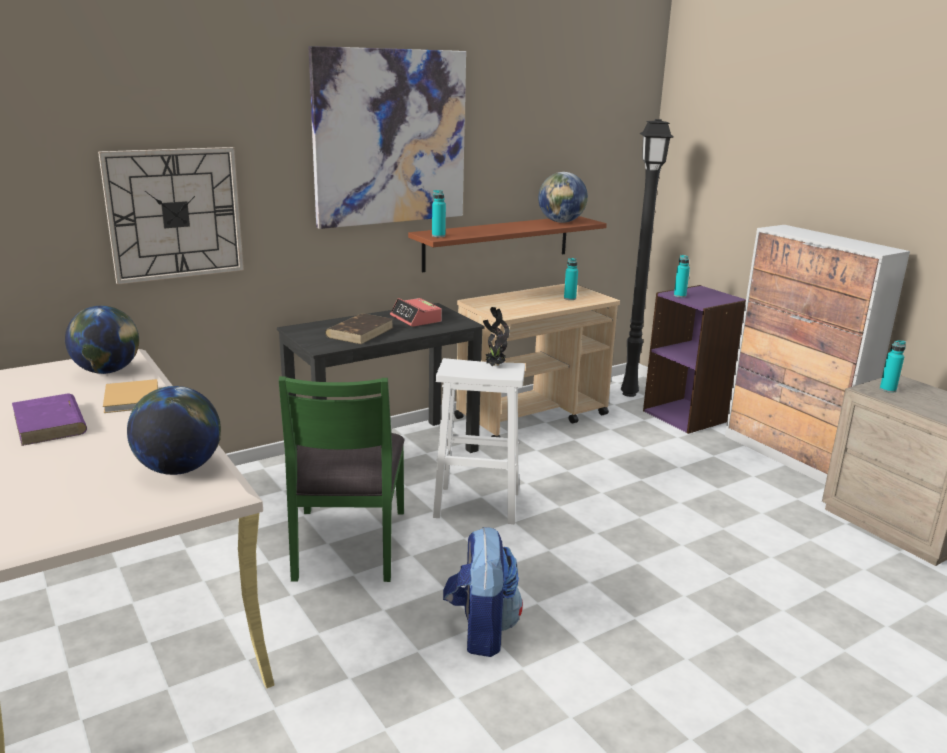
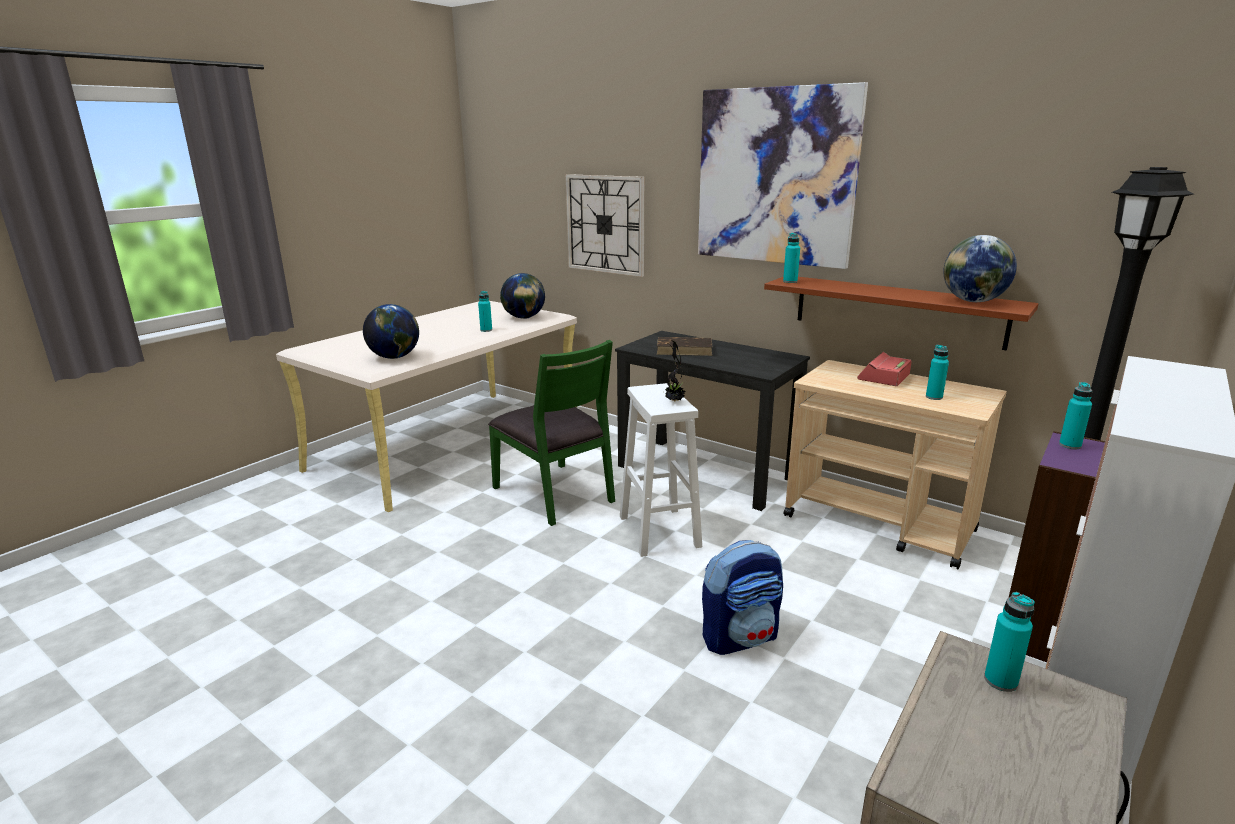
camera: 70 degrees right, 0 degrees up
(50, 424) = (441, 326): purple book -> none
(131, 399) = (486, 330): beige book -> turquoise bottle
(348, 544) = (555, 494): green chair -> green chair turned 105 degrees counterclockwise
(416, 319) = (747, 357): alarm clock -> alarm clock (883, 377)
(481, 630) = (471, 572): backpack -> backpack (740, 637)

